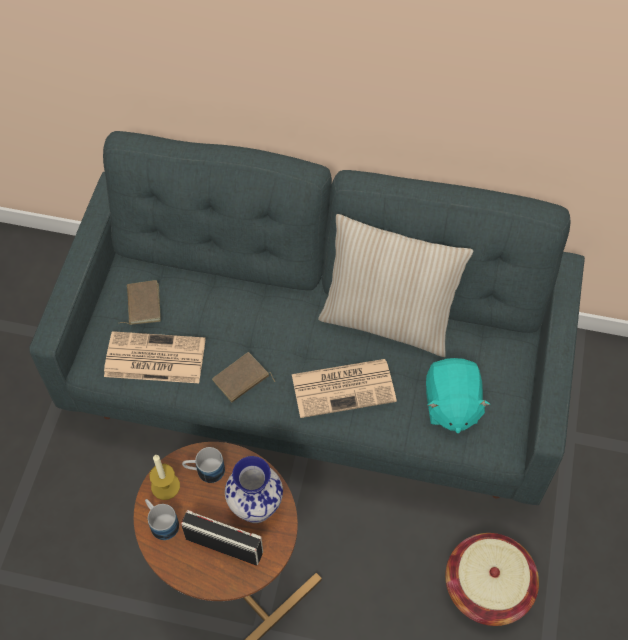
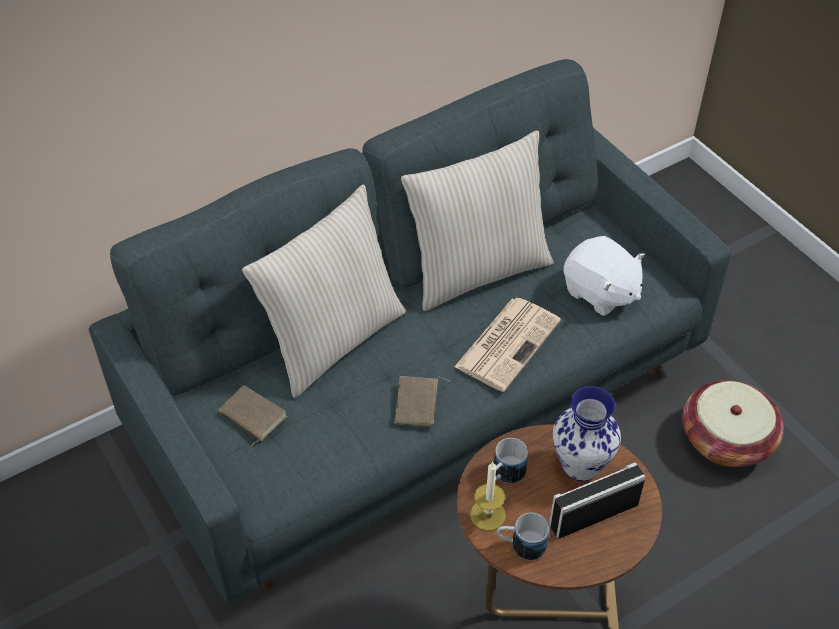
camera: 45 degrees left, 10 degrees down
(153, 358) = (318, 450): newspaper -> none
(243, 293) = (333, 339): none -> beige pillow
(451, 405) = (600, 292): turquoise plush toy -> white plush toy

